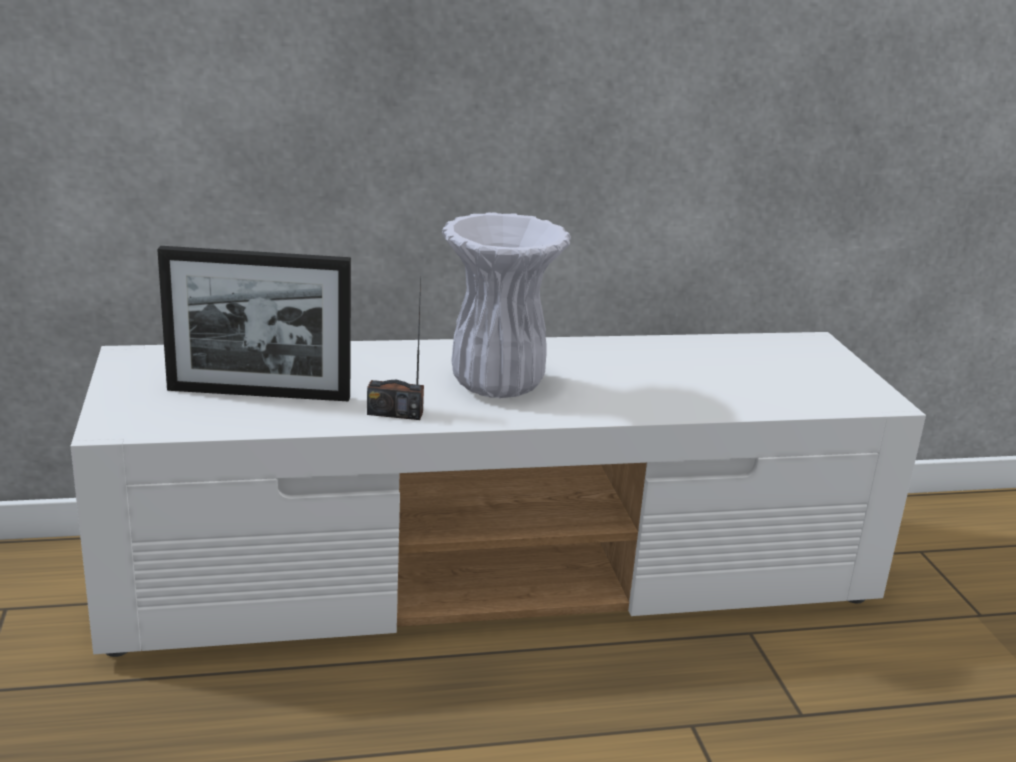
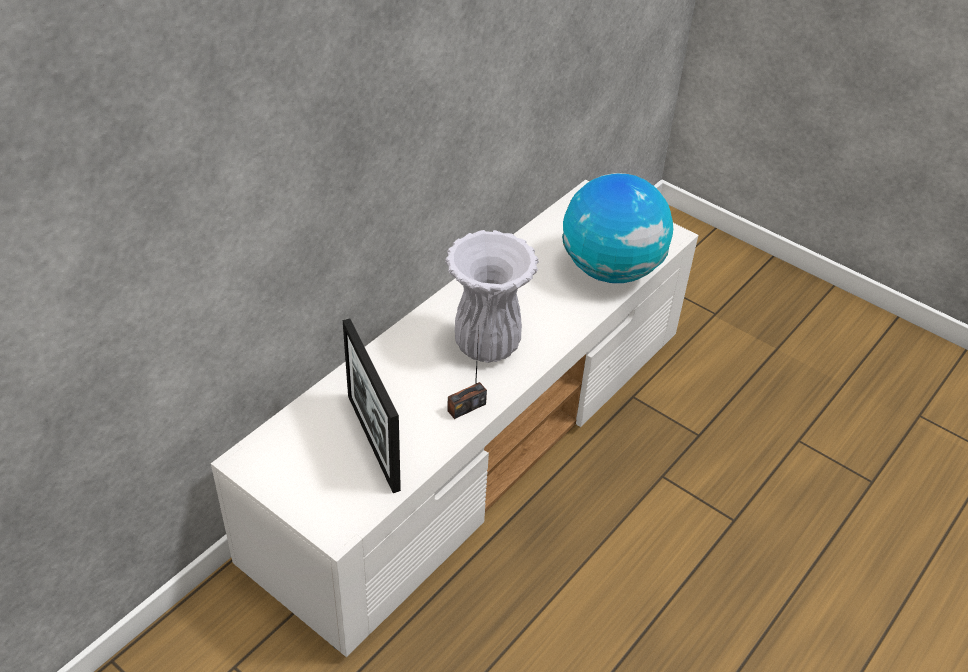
camera: 40 degrees left, 20 degrees up
(259, 393) = (373, 442): picture frame -> picture frame turned 105 degrees clockwise
(749, 395) = (610, 269): none -> globe

